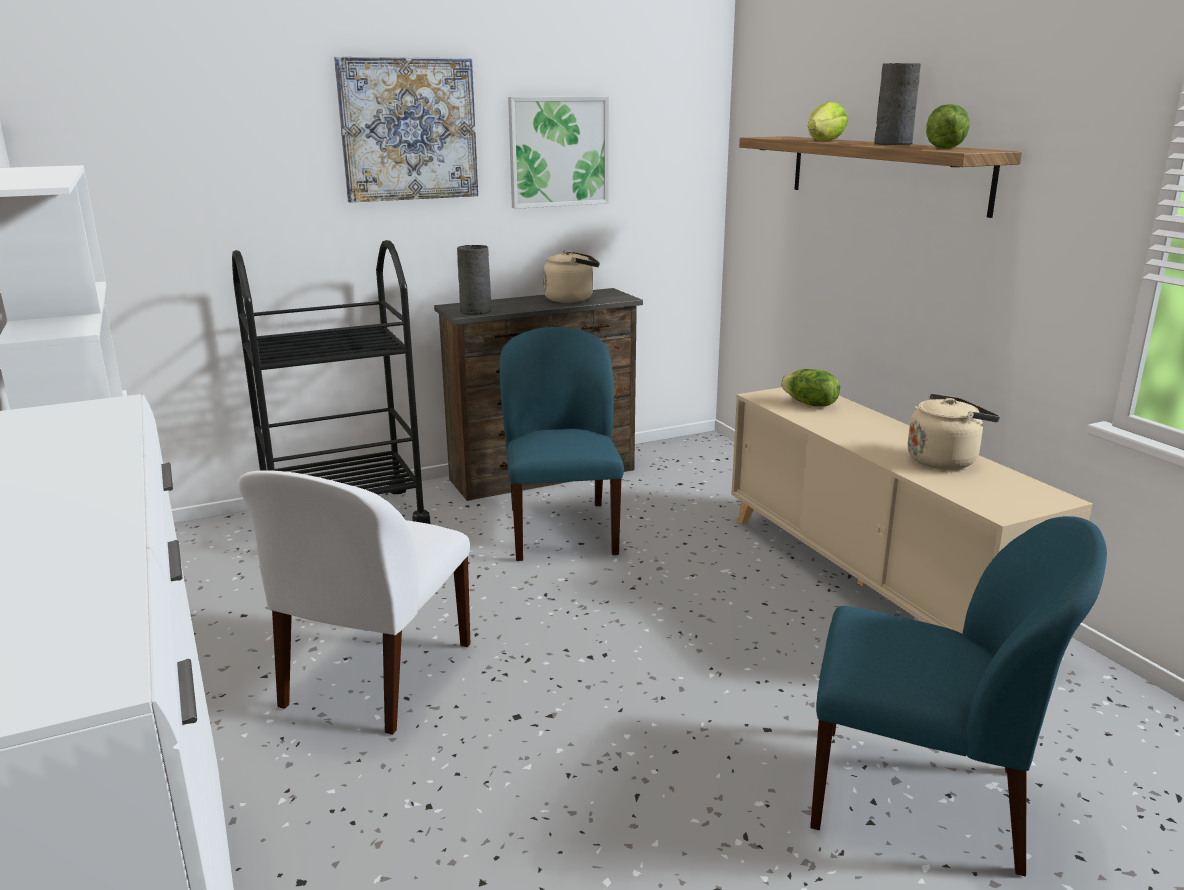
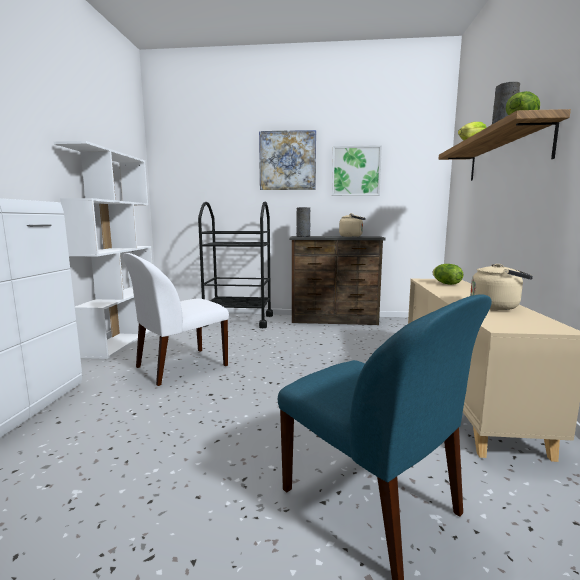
camera: 30 degrees right, 10 degrees down
(561, 530) = (318, 338): blue chair -> none

